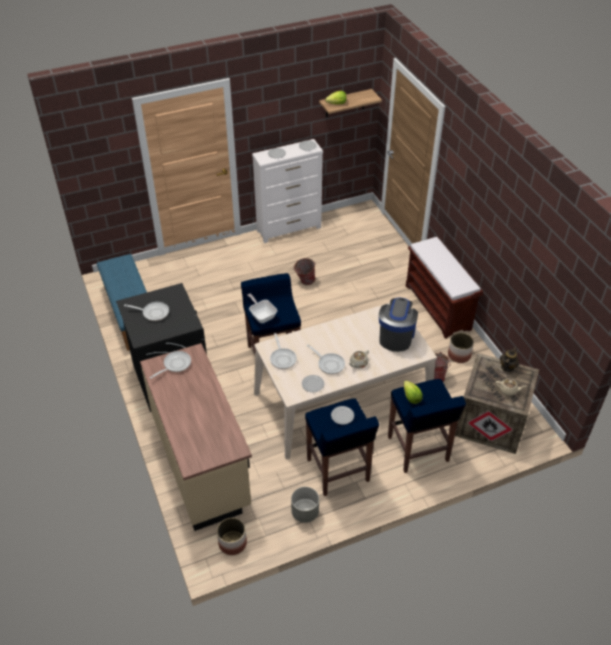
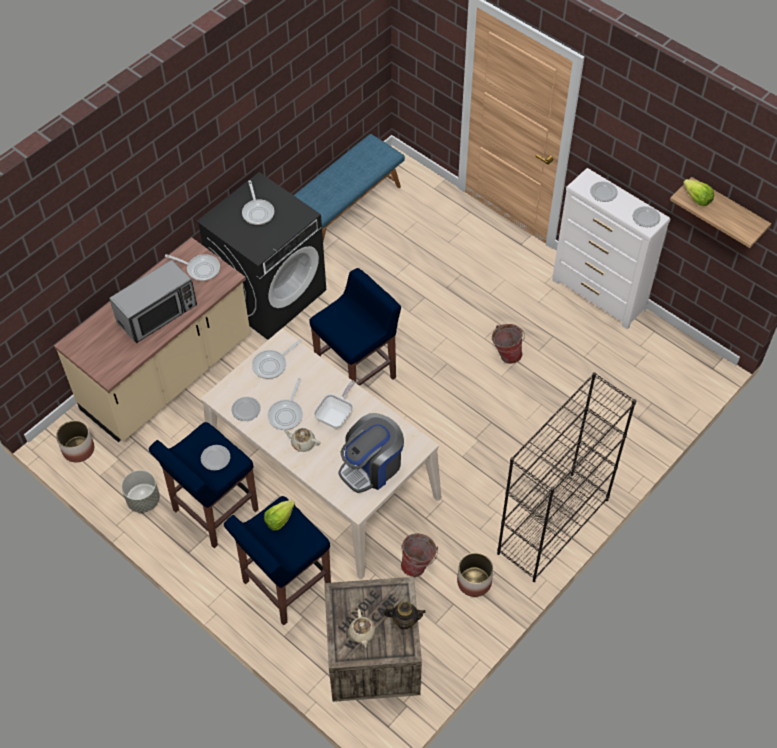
camera: 65 degrees right, 10 degrees up
(199, 402) = (157, 314): none -> microwave
(262, 315) = (336, 317): frying pan -> frying pan (336, 415)
(396, 336) = (372, 466): coffee machine -> coffee machine turned 150 degrees clockwise
(438, 307) = (553, 527): brown bench -> black bookcase

